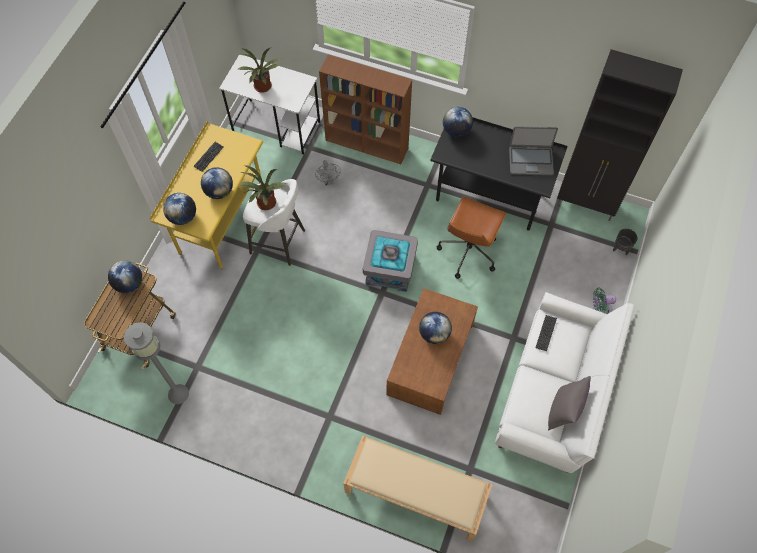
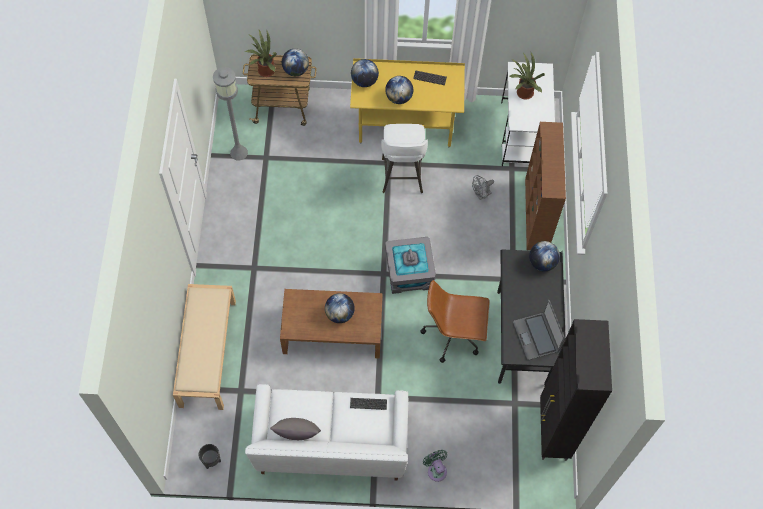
camera: 70 degrees right, 0 degrees up
(265, 204) = (402, 137): potted plant -> potted plant (264, 71)
(621, 249) = (512, 477): black planter -> black planter (211, 461)

